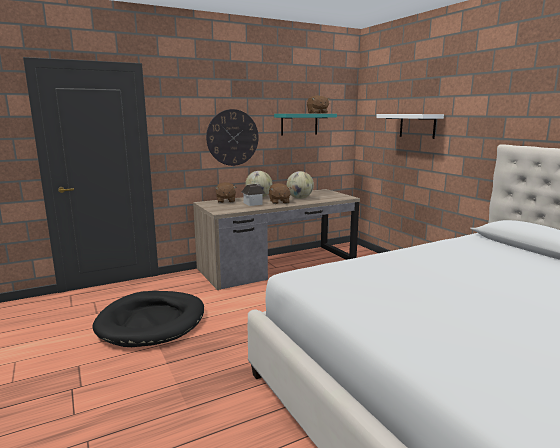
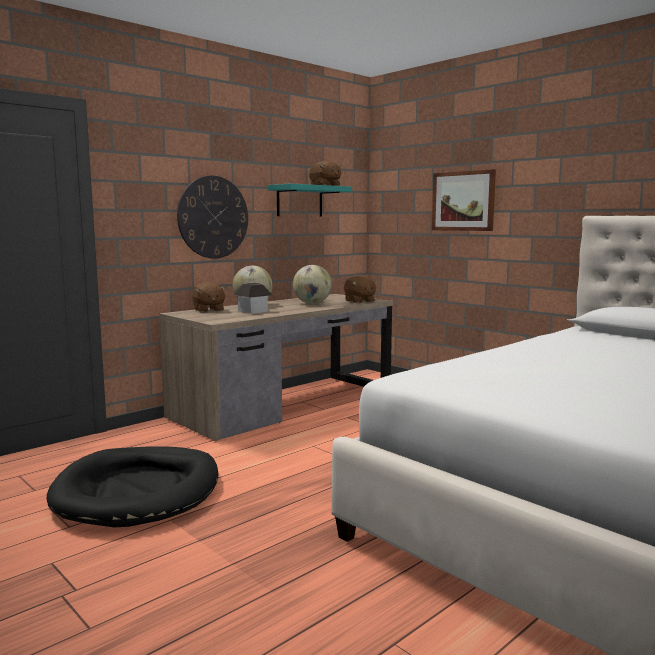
camera: 15 degrees left, 5 degrees down
(279, 202) = (288, 308): brown plush toy -> brown plush toy (359, 301)
(417, 125) = (463, 201): white shelf -> picture

